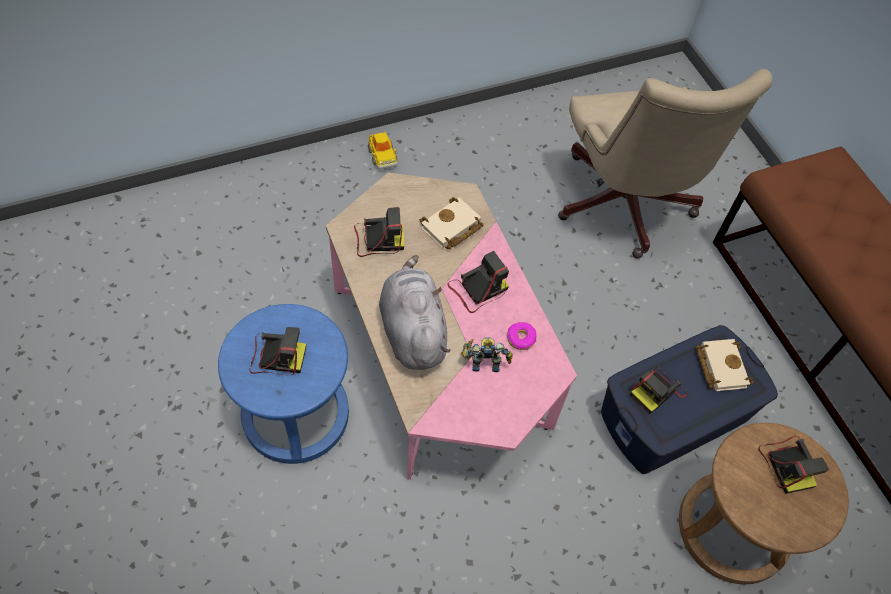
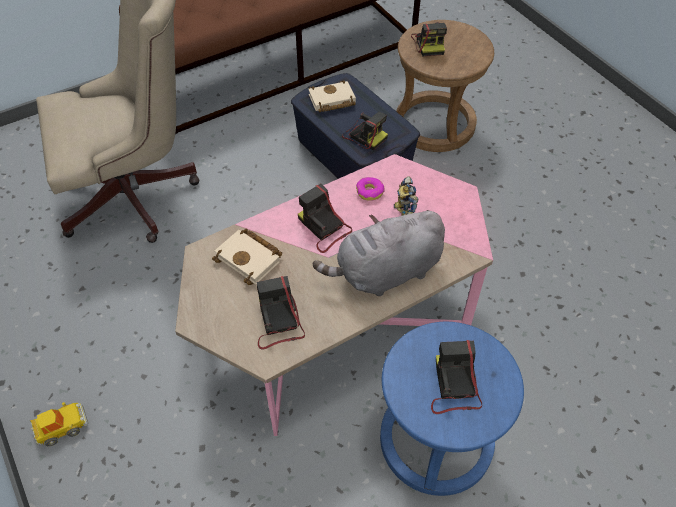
camera: 95 degrees left, 5 degrees down
(787, 464) = (429, 43): camera -> camera turned 105 degrees clockwise

